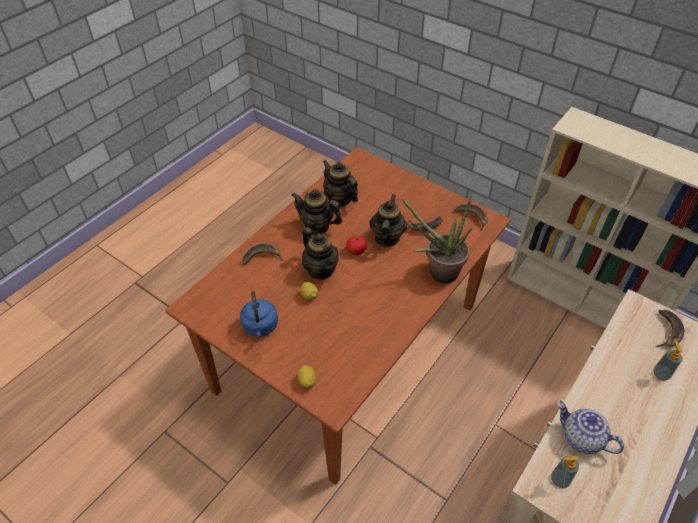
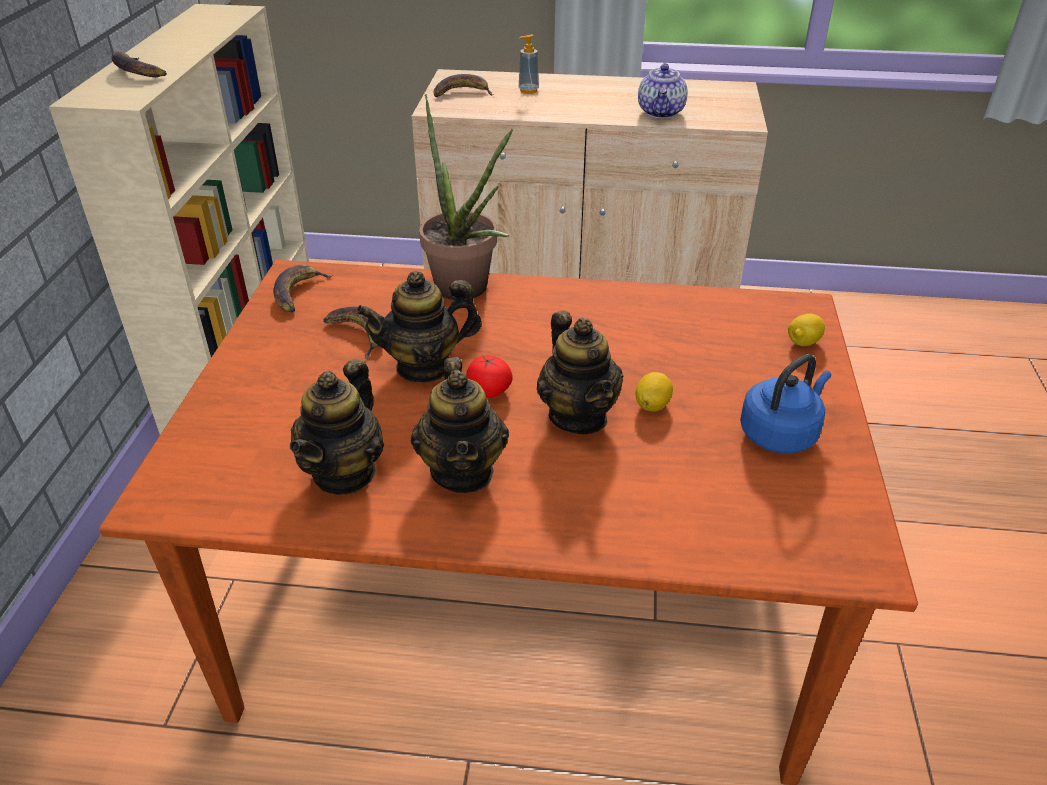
camera: 120 degrees left, 10 degrees down
(262, 257) = (625, 517): banana -> banana (138, 72)
(321, 270) = (578, 416): teapot -> teapot turned 135 degrees clockwise
(560, 479) = (721, 115): soap dispenser -> none

